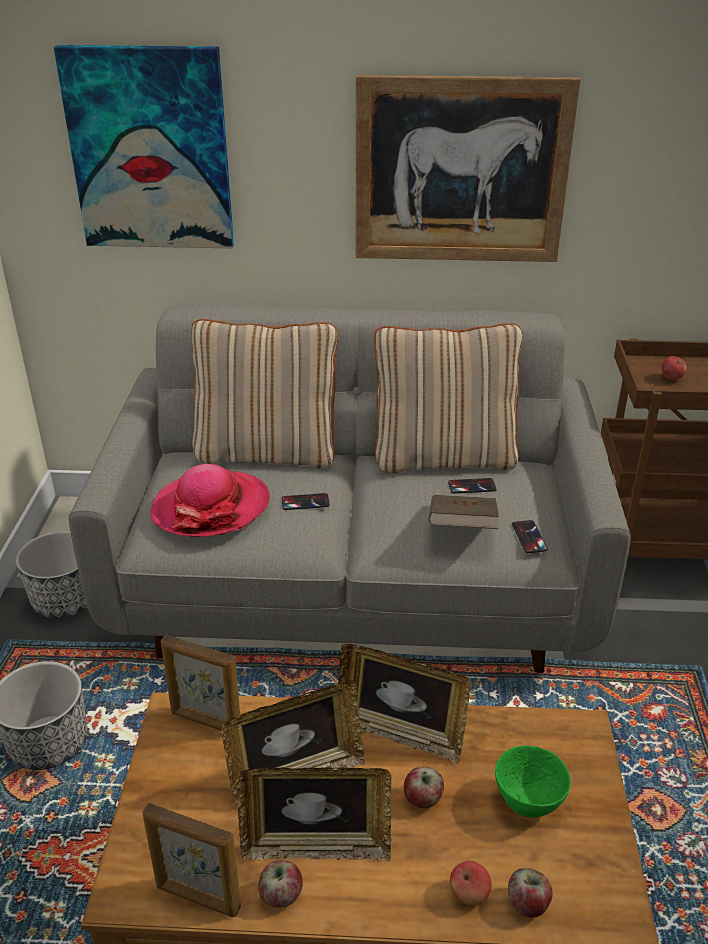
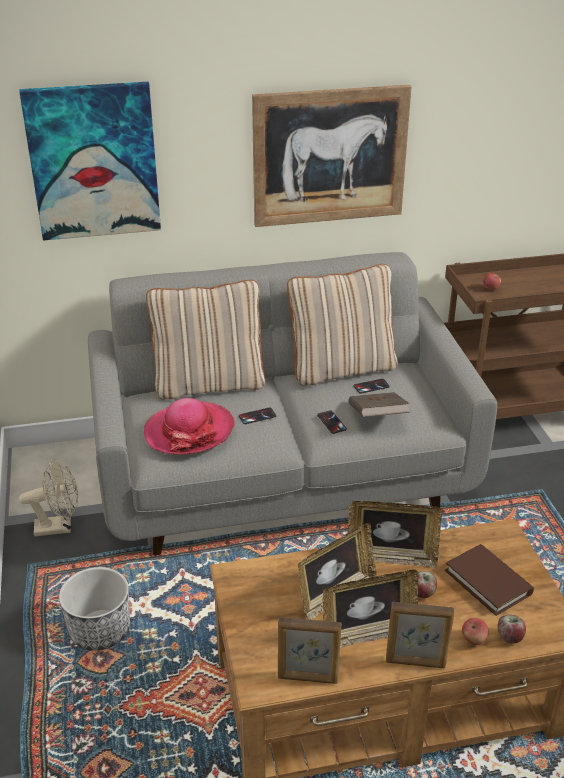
camera: 15 degrees left, 0 degrees up
(65, 600) = (59, 527): planter -> beige fan
(205, 721) = (258, 575): picture frame -> picture frame (415, 663)
(281, 895) = (359, 665): apple -> none
(527, 803) = (488, 582): green bowl -> brown book
(529, 537) = (425, 415): phone -> phone (331, 422)

